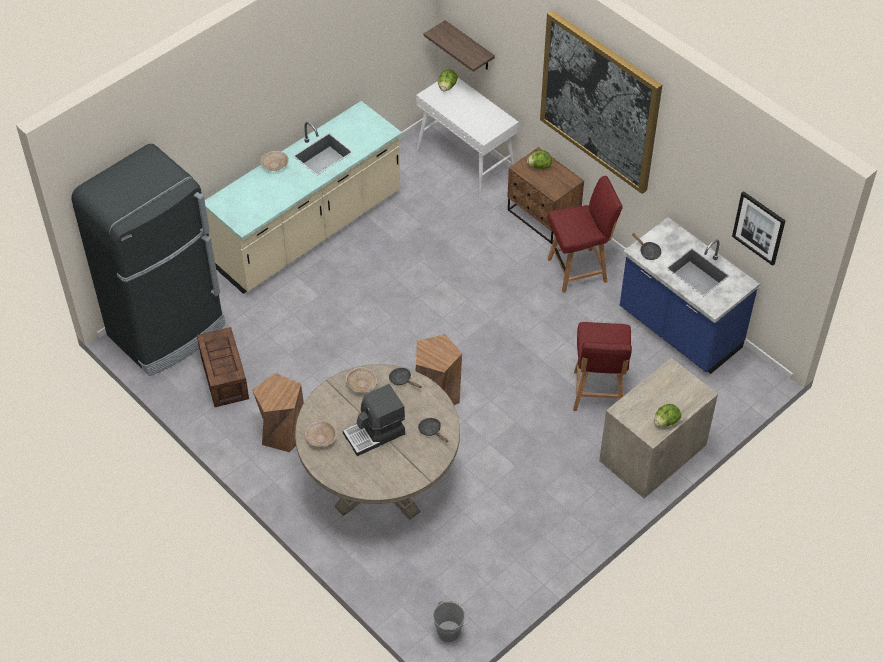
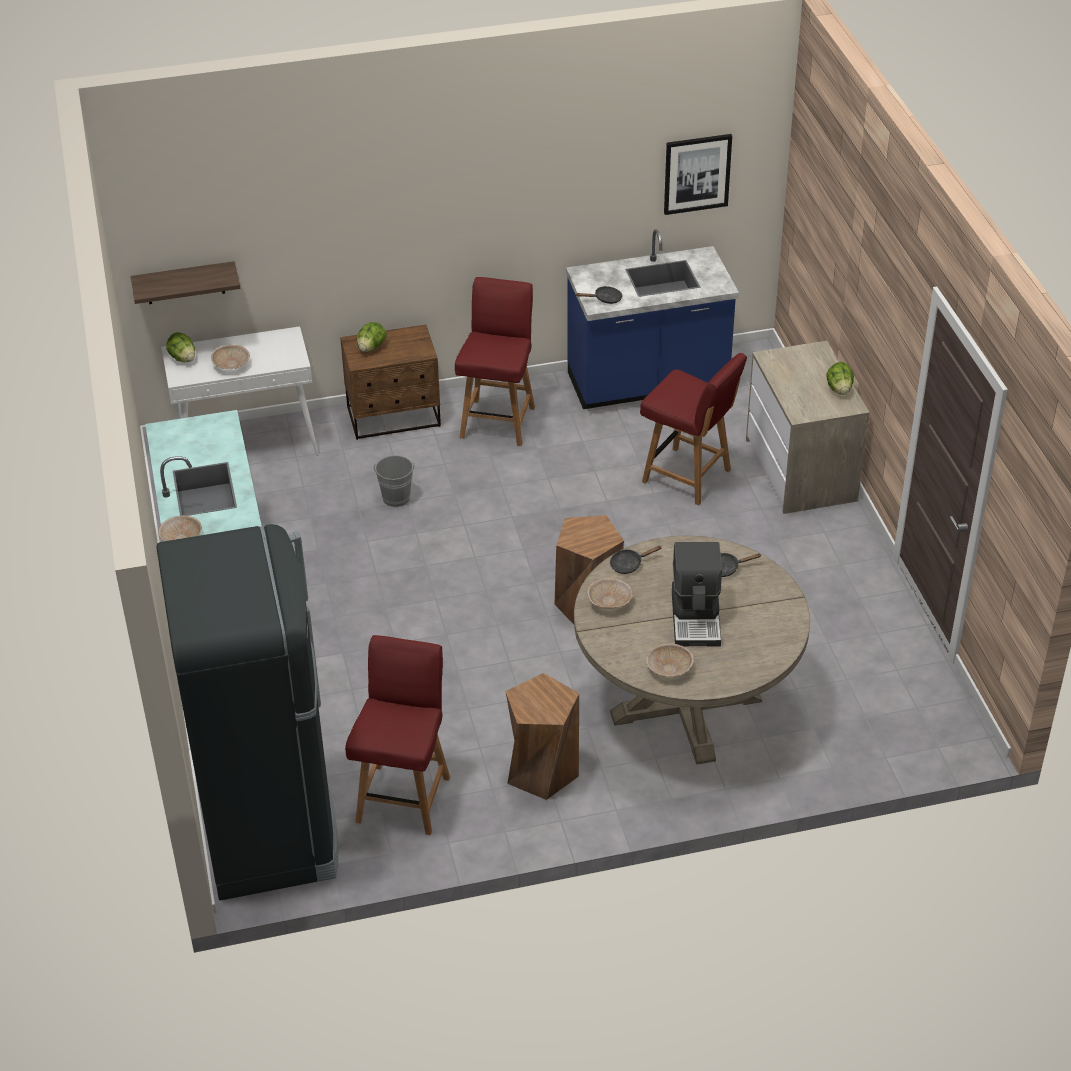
camera: 60 degrees left, 10 degrees down
(225, 378) = (404, 797): crate -> red chair
(451, 630) = (946, 726): grey bucket -> grey bucket (396, 496)
(456, 111) = (231, 365): none -> beige bowl
(600, 101) = (429, 190): picture -> none

